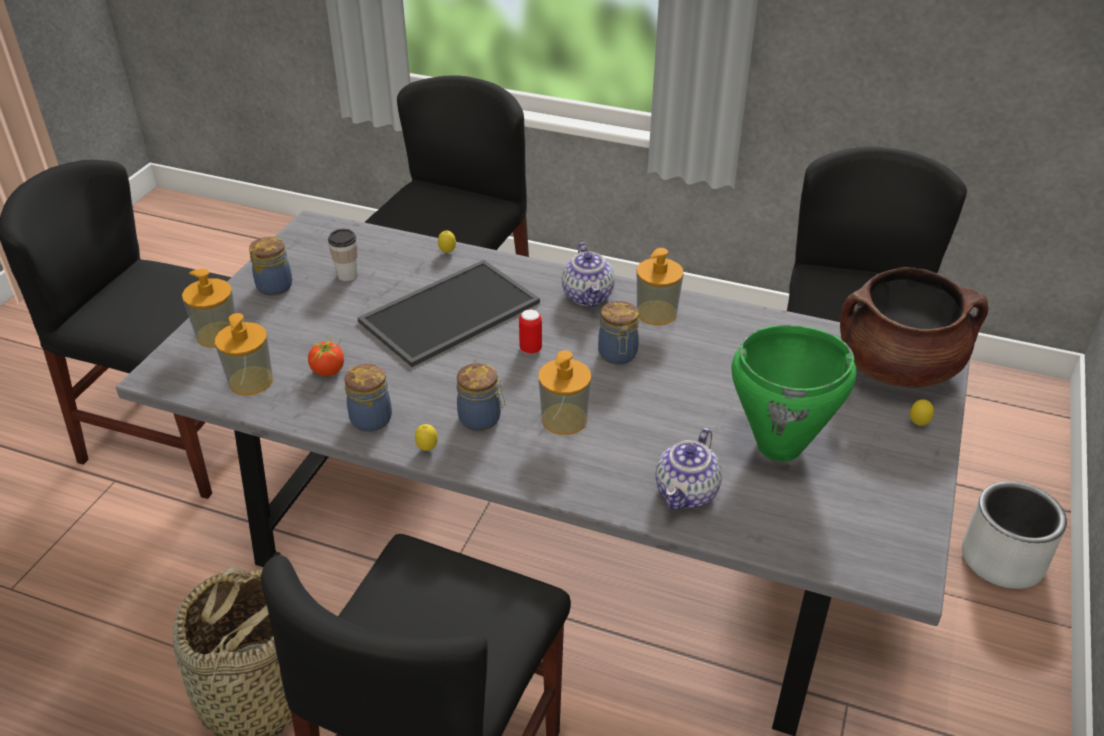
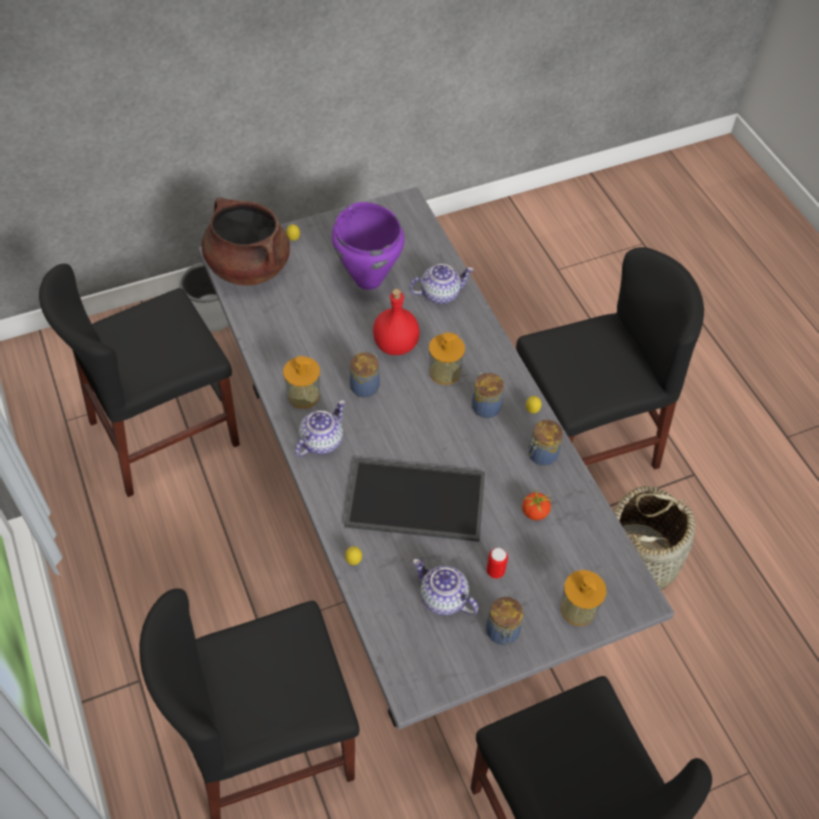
camera: 135 degrees left, 15 degrees up
(251, 381) = (587, 543): soap dispenser -> none
(347, 275) = (442, 598): cup -> teapot
(530, 349) = (405, 430): can -> can (495, 571)
(648, 406) = (395, 345): none -> red bottle
(780, 447) = (368, 279): green cooking pot -> purple cooking pot

